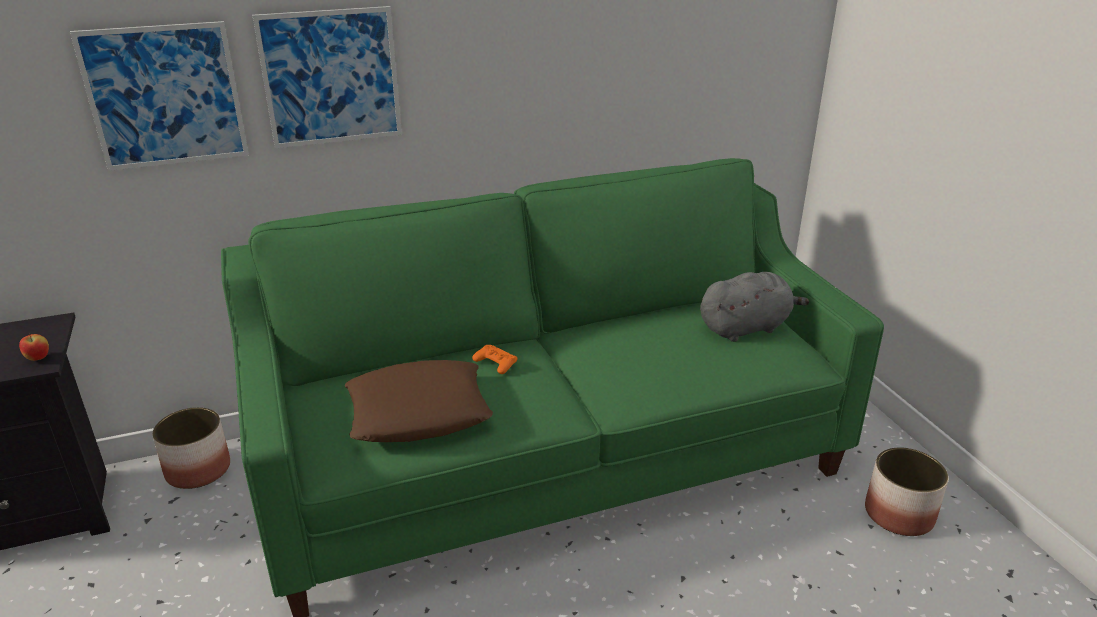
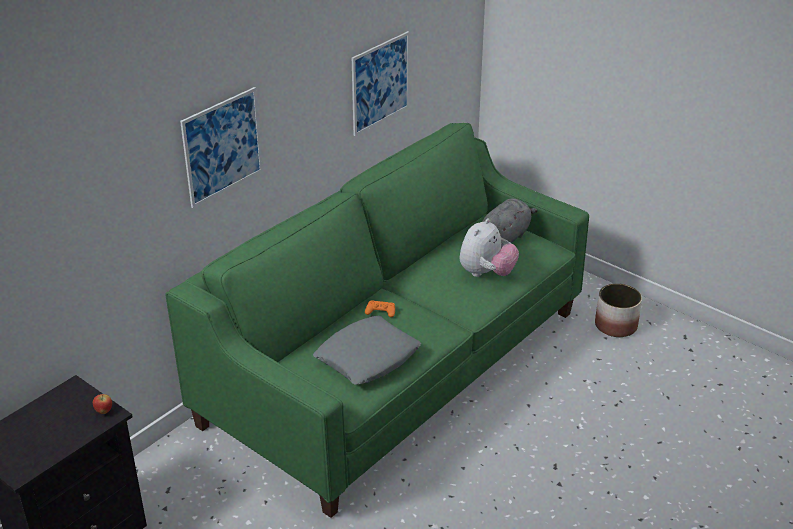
camera: 30 degrees left, 5 degrees up
(165, 96) = (130, 195): picture -> picture (380, 83)
(198, 469) = (162, 465): planter -> none
(419, 412) = (367, 357): brown pillow -> grey pillow
(679, 361) = (486, 273): none -> plush toy

